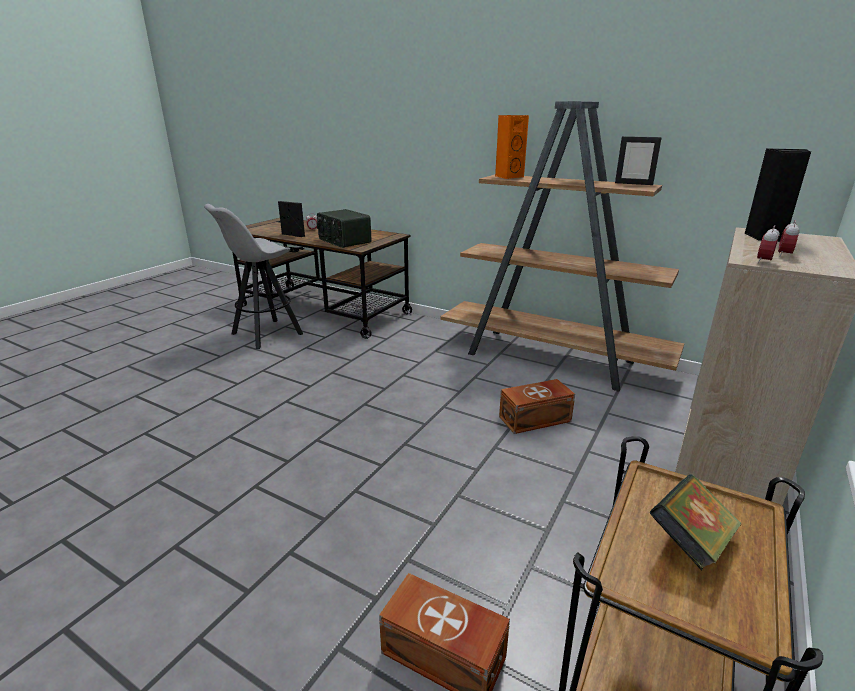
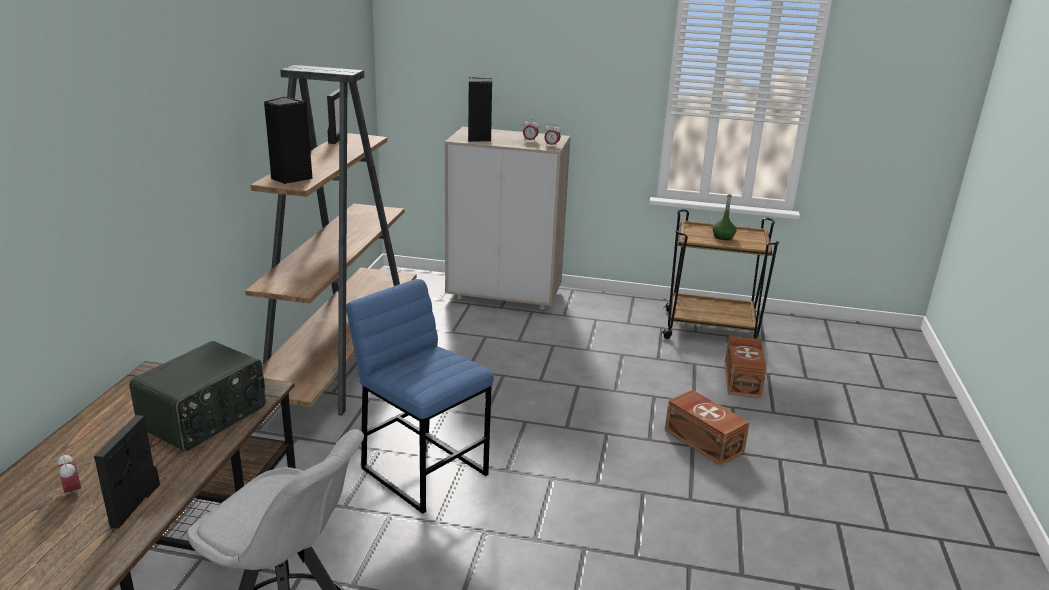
camera: 110 degrees left, 0 degrees up
(388, 374) = (422, 470): none -> blue chair
(508, 177) = (290, 178): orange speaker -> black speaker
(536, 419) = (482, 363): brown storage box -> brown storage box (703, 440)
(689, 542) = (723, 237): book -> green bottle

